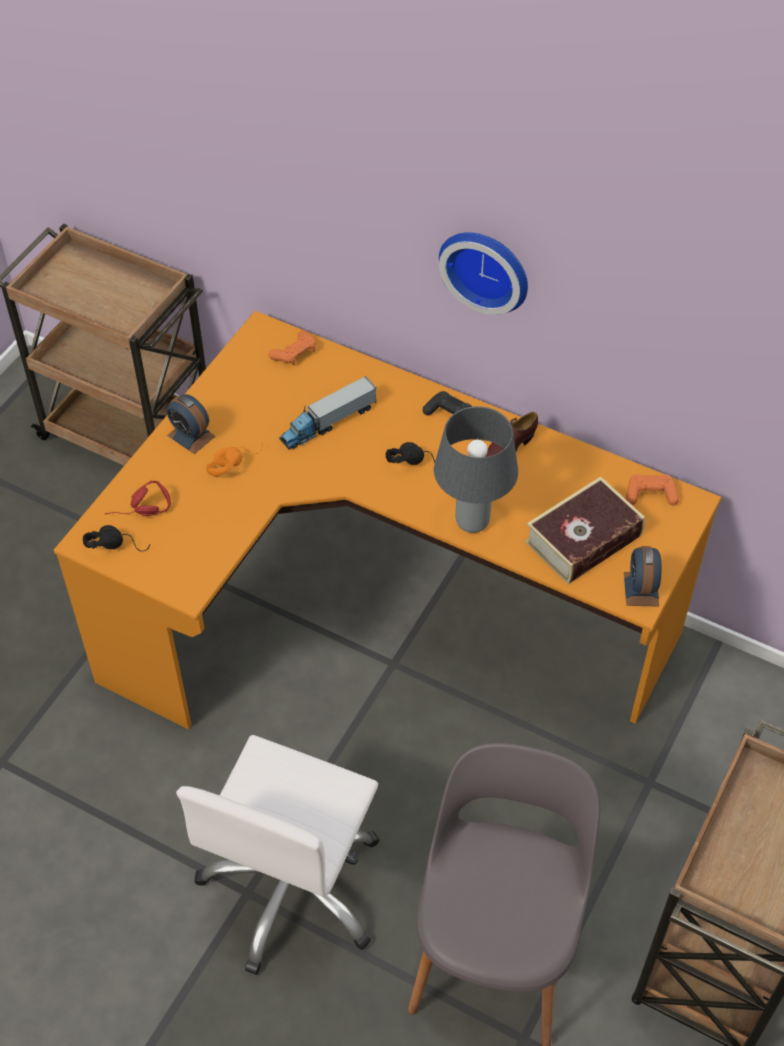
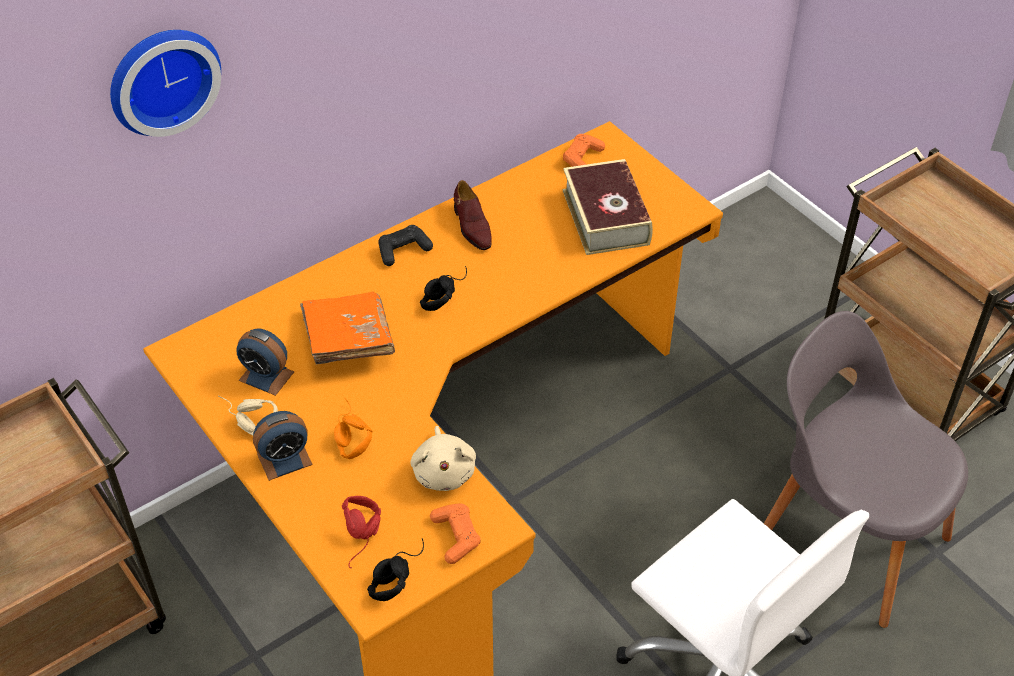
camera: 65 degrees left, 5 degrees down
(214, 398) = (245, 422): none -> beige headphones
(227, 536) = (444, 471): none -> beige plush toy
(294, 353) = (233, 335): orange game controller -> orange game controller (456, 537)
(328, 423) = (348, 341): toy truck -> orange book
(472, 523) = (543, 281): grey table lamp -> none
(487, 267) = (373, 76): wall clock -> wall clock (161, 78)
(641, 589) = (679, 203): alarm clock -> alarm clock (266, 376)

